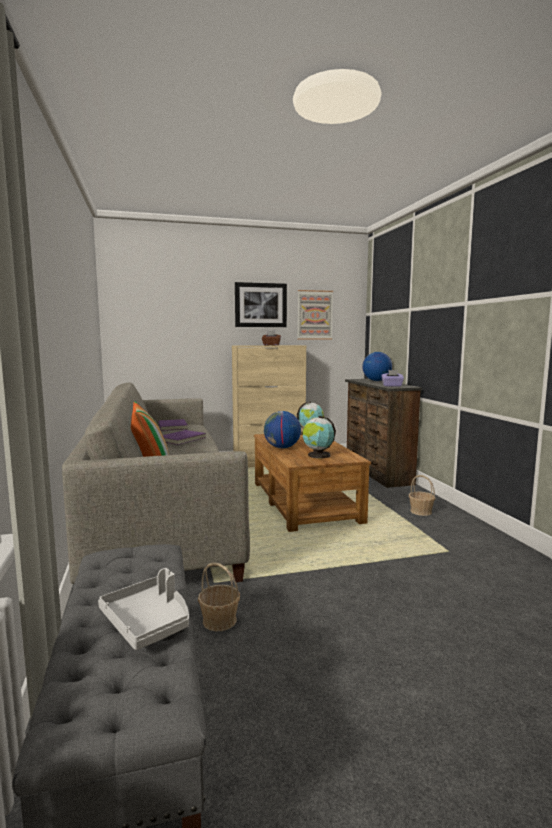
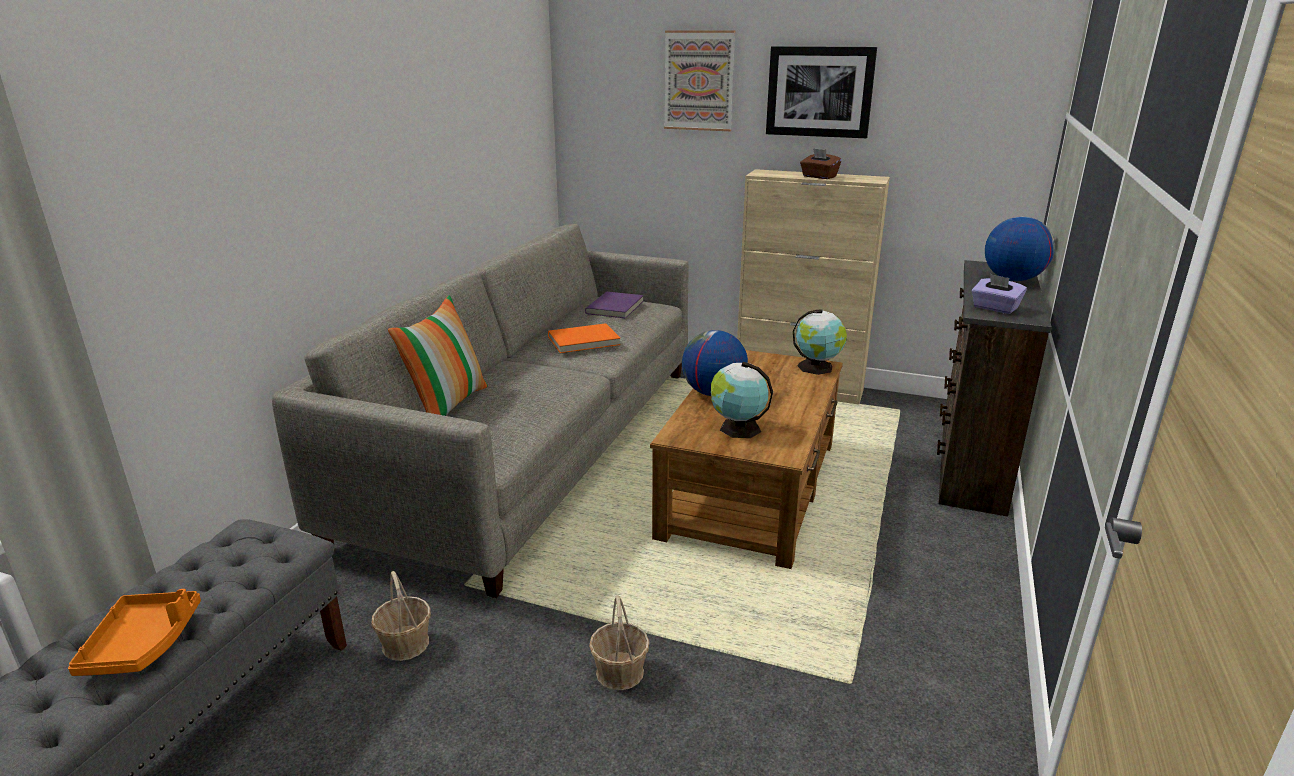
camera: 35 degrees right, 15 degrees up
(148, 622) = (143, 643): grey tray -> orange tray
(182, 439) = (584, 341): purple book -> orange book
(314, 315) = (934, 114): picture -> picture (699, 81)
(421, 511) = (926, 581): basket -> basket (619, 672)

